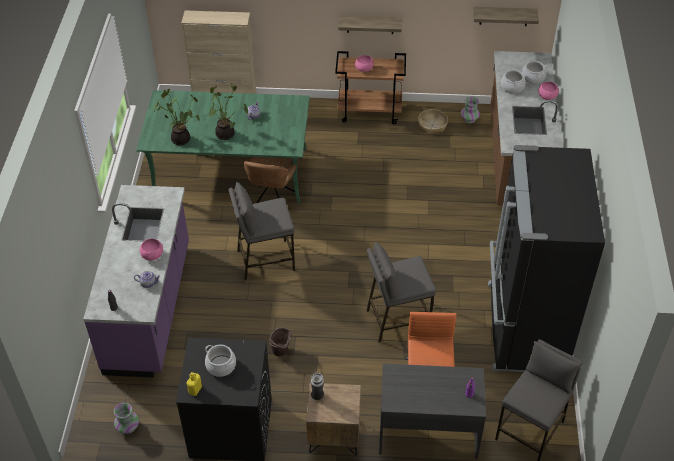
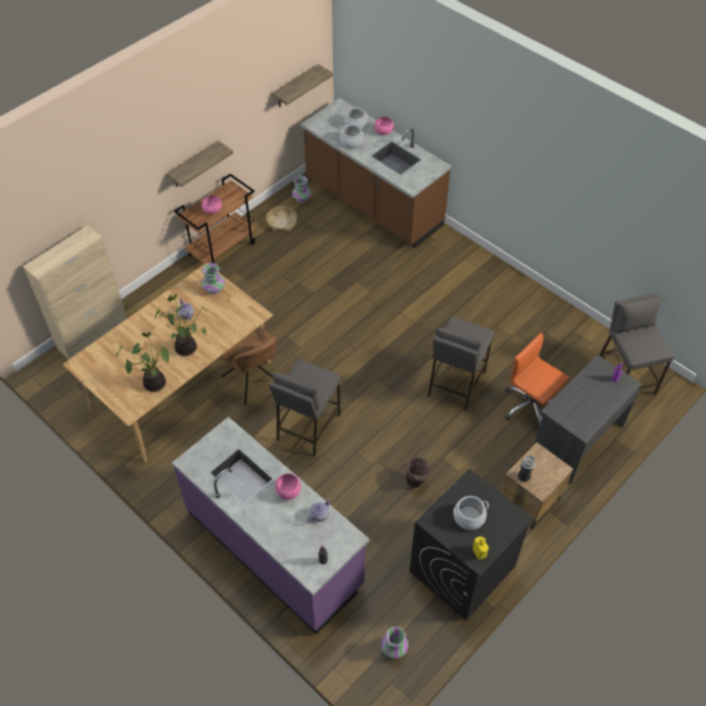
camera: 50 degrees left, 5 degrees up
(230, 173) = (181, 386): green dining table -> beige dining table
(290, 114) = (214, 289): none -> vase
(523, 327) = (532, 315): black fridge -> none

